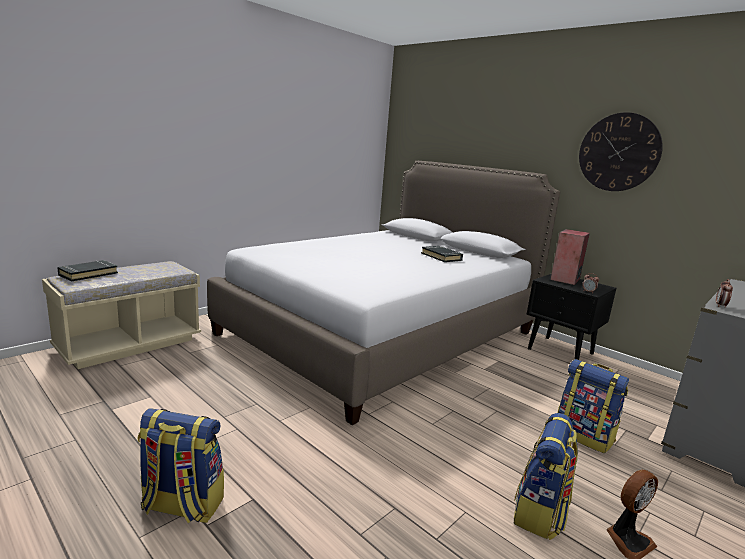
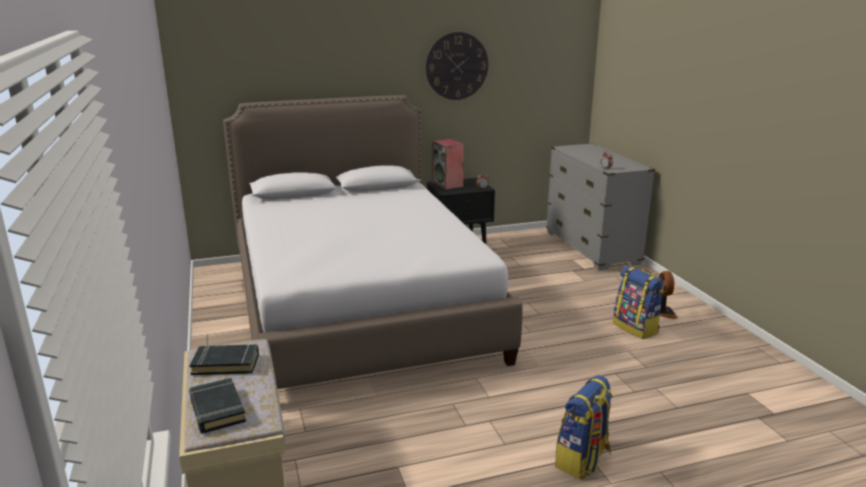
camera: 60 degrees left, 5 degrees up
(441, 257) = (387, 204): black book -> black book (226, 364)
(584, 436) = (572, 285): backpack -> none

